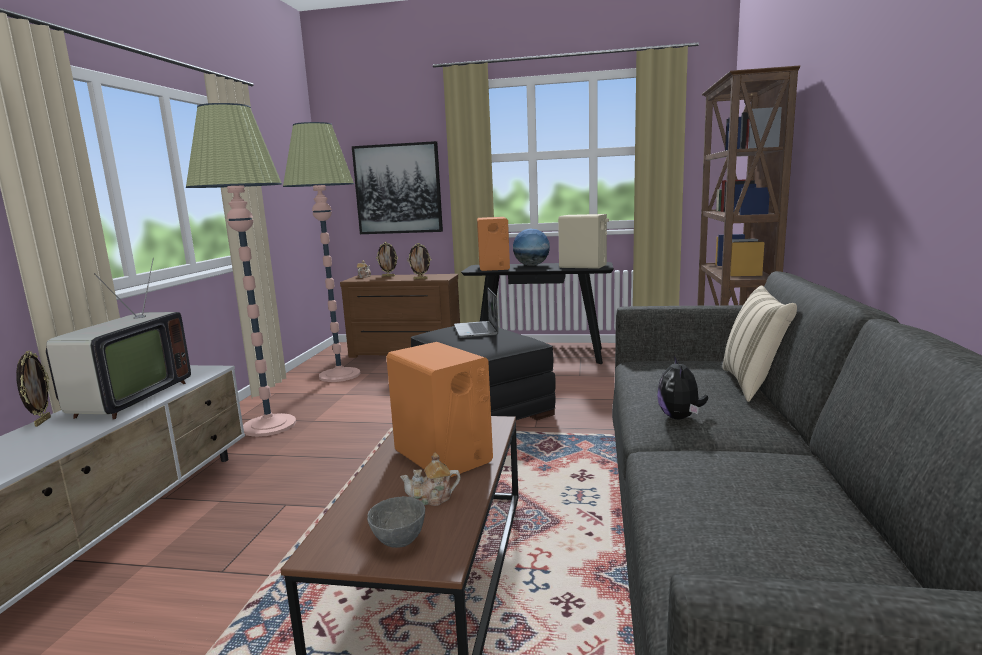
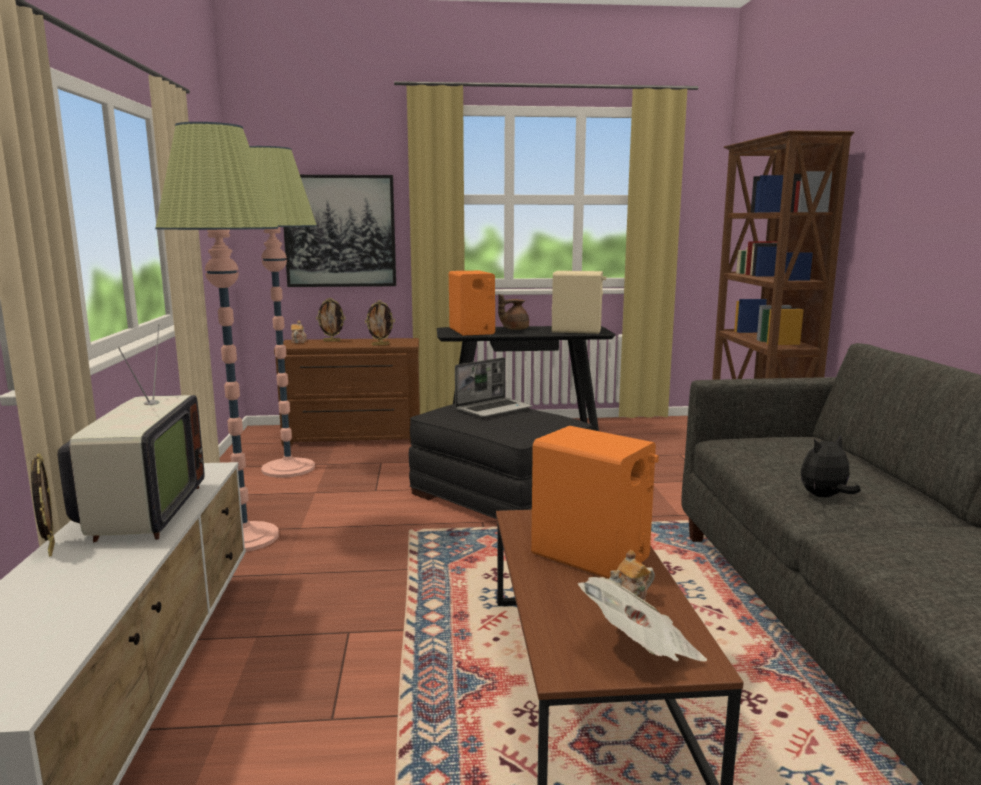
camera: 15 degrees left, 0 degrees up
(400, 542) = (640, 649): grey bowl -> newspaper
(476, 331) = (494, 409): laptop -> laptop turned 105 degrees counterclockwise
(531, 265) = (514, 329): globe -> brown teapot
(680, 417) = (824, 497): plush toy -> plush toy turned 75 degrees clockwise
(754, 384) = (860, 460): beige pillow -> none

